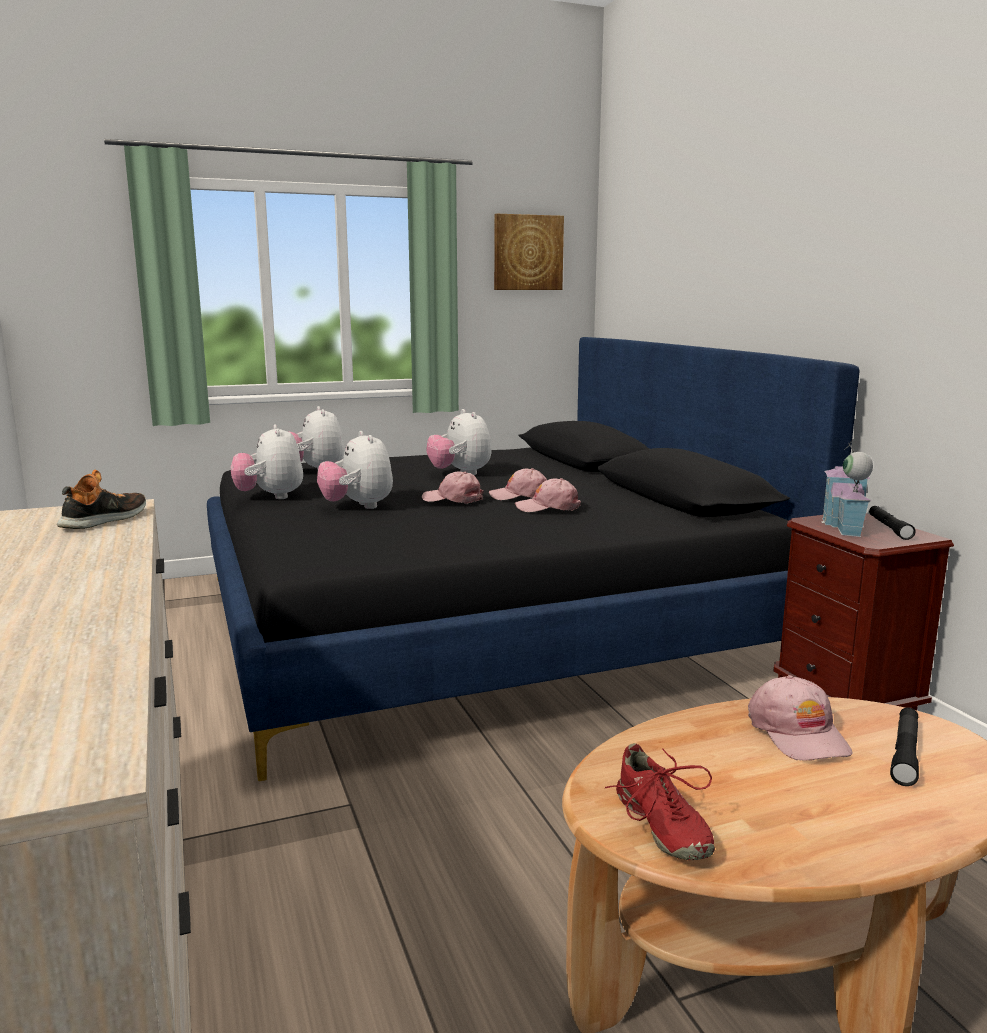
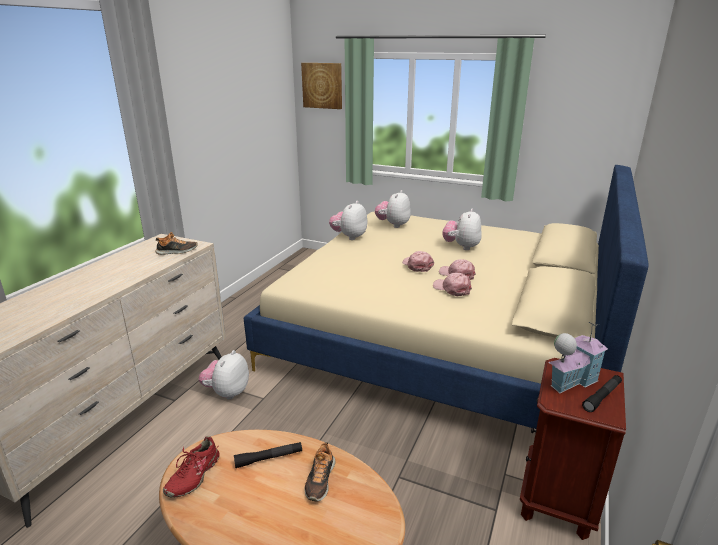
camera: 45 degrees right, 10 degrees up
(358, 506) = (370, 255): plush toy -> plush toy (227, 392)
(478, 619) = (444, 333): black bed -> beige bed
(527, 252) = (587, 98): picture -> picture (322, 85)
(798, 733) = (320, 480): pink cap -> shoe
(905, 753) = (338, 524): black flashlight -> black flashlight (269, 458)

